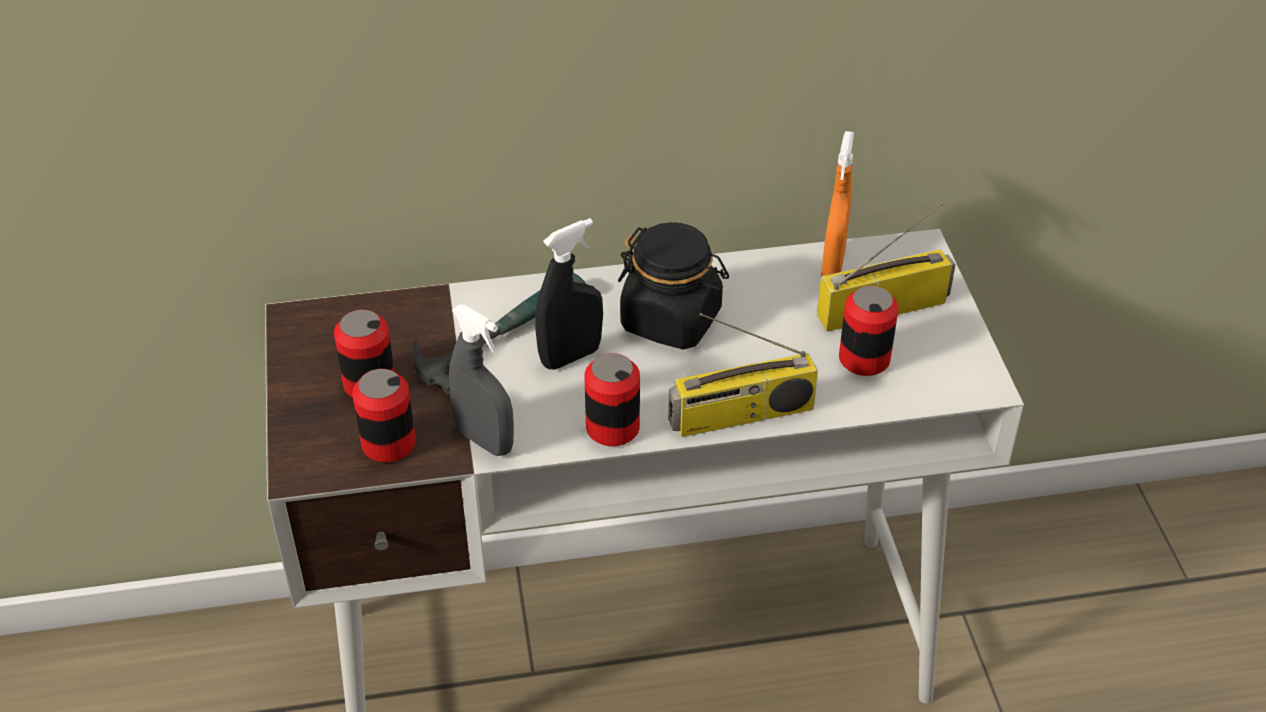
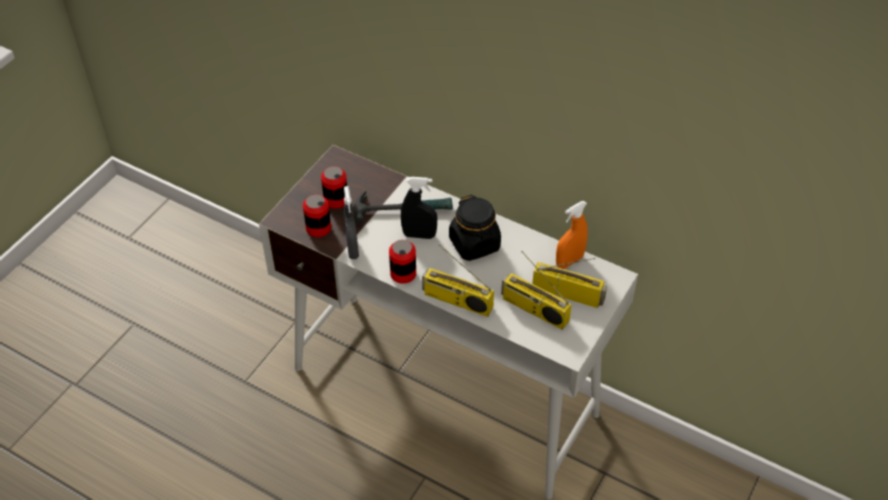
camera: 40 degrees right, 5 degrees up
(864, 359) = (533, 309): can -> radio

